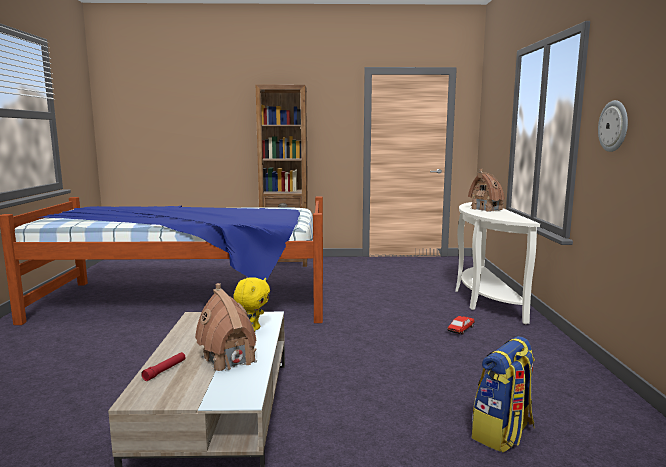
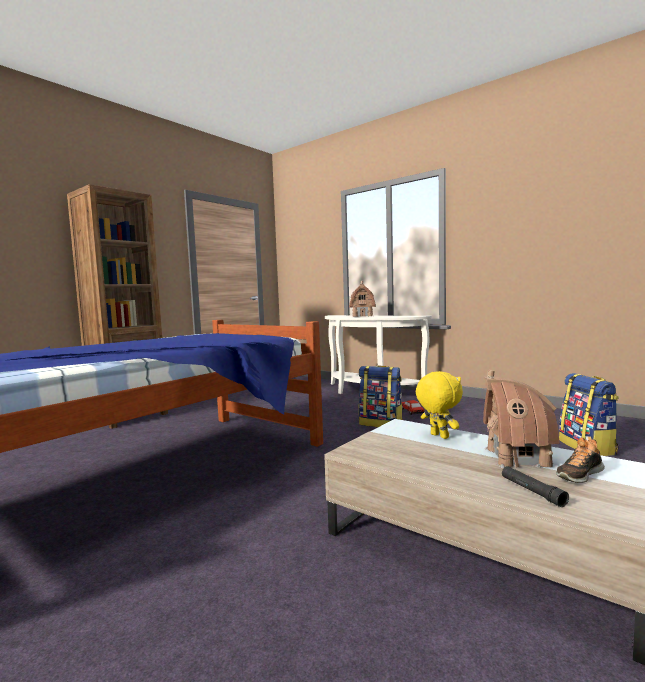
camera: 50 degrees left, 5 degrees down
(165, 370) = (532, 491): red flashlight -> black flashlight
(210, 381) = (579, 474): none -> shoe
(402, 327) = (381, 423): none -> backpack
(614, 126) = (492, 237): wall clock -> none

